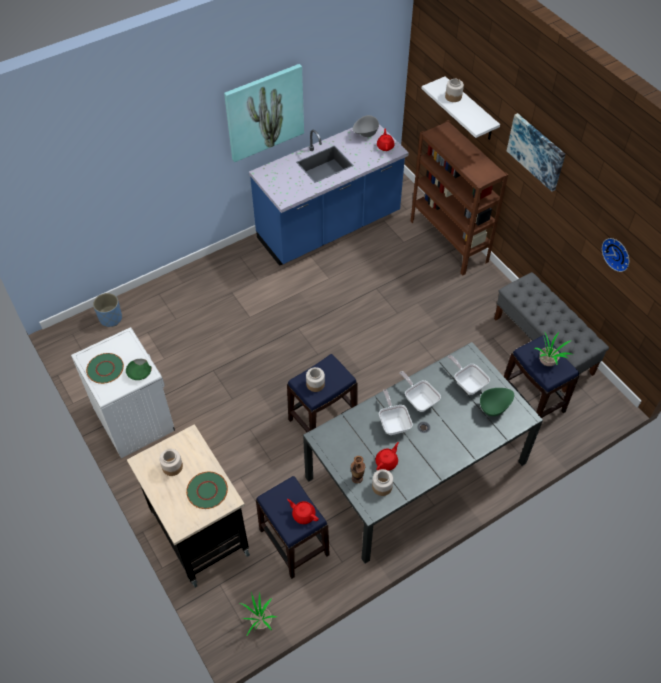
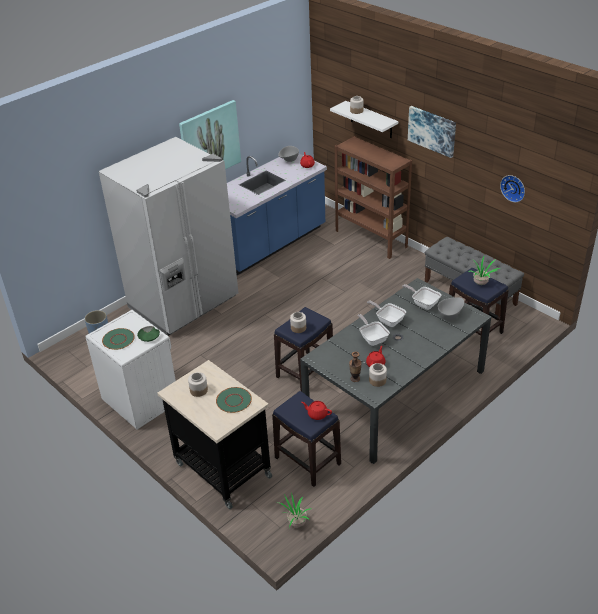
camera: 10 degrees left, 15 degrees down
(212, 292) = (184, 302): none -> white fridge
(494, 408) = (450, 315): green bowl -> grey bowl

